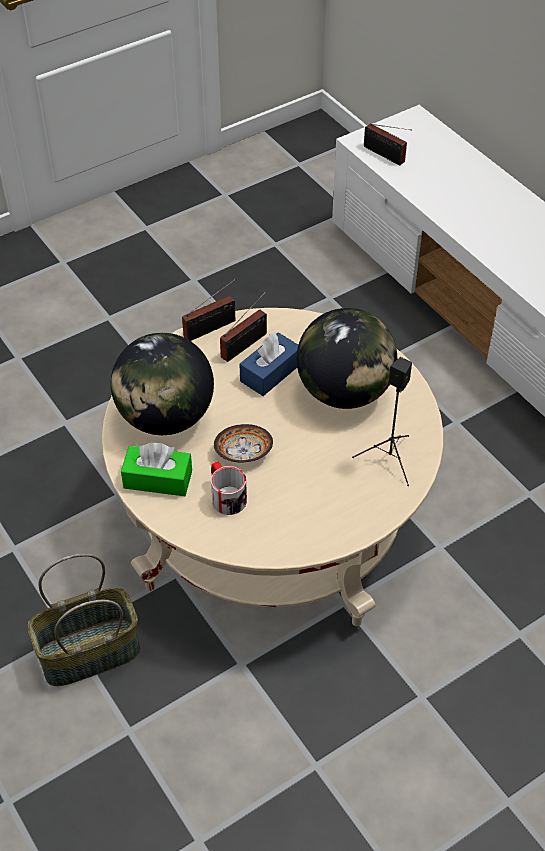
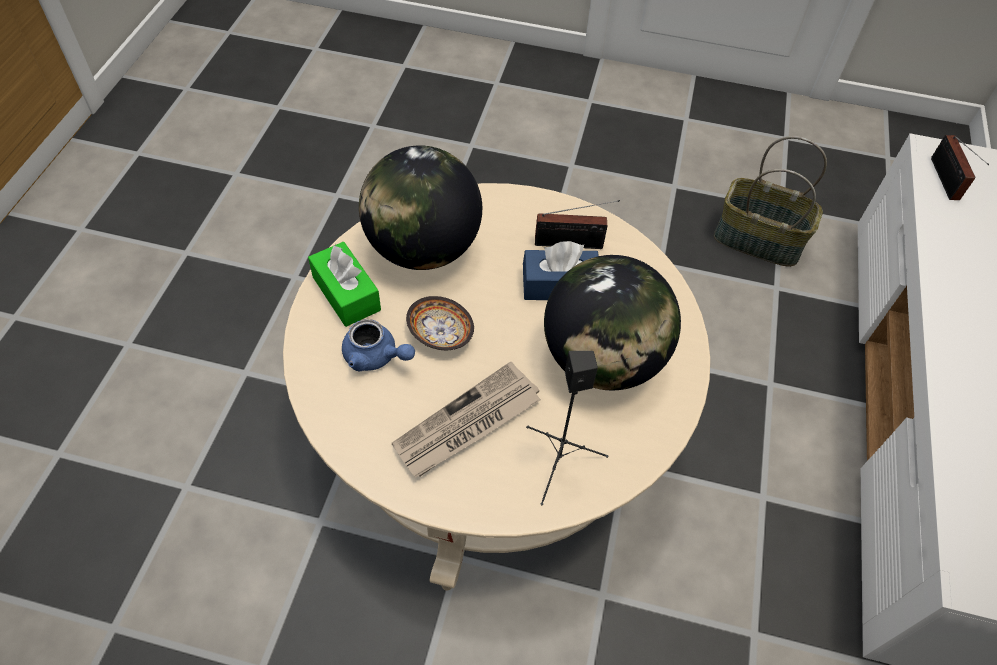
camera: 45 degrees right, 5 degrees up
(89, 654) = (237, 401): basket -> basket (756, 241)
(212, 328) = (563, 207): radio -> none
(226, 495) = (376, 357): mug -> blue teapot
(322, 483) = (467, 424): none -> newspaper

